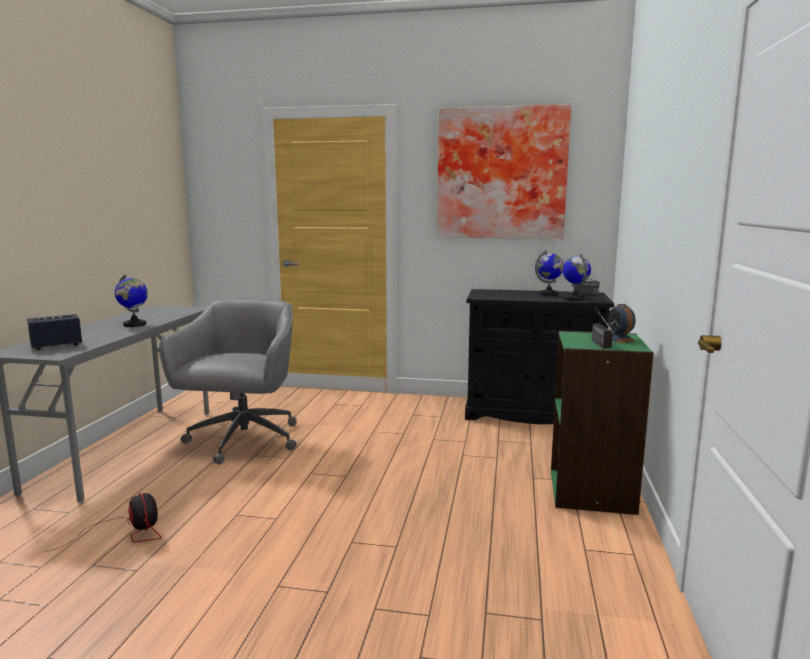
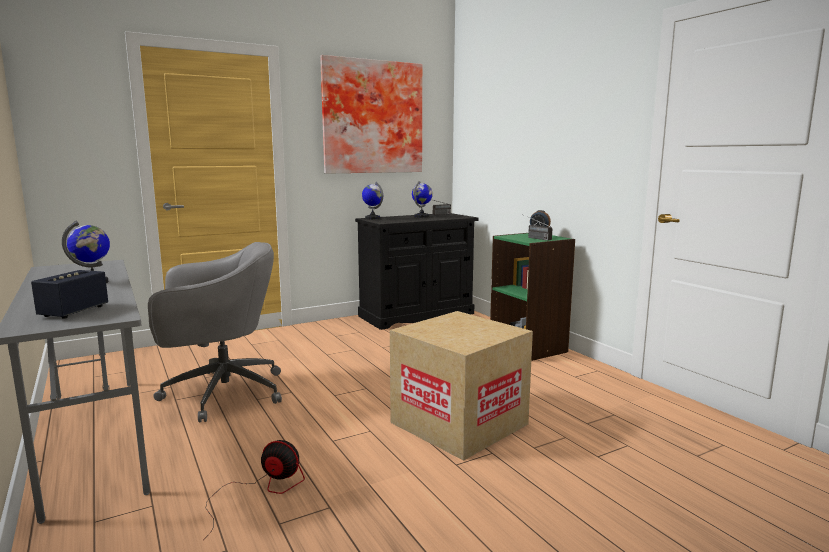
camera: 40 degrees left, 0 degrees up
(242, 441) = (221, 393): grey office chair -> grey office chair turned 105 degrees clockwise
(356, 546) = (459, 423): none -> cardboard box
(574, 299) = (449, 217): globe -> globe (372, 218)

